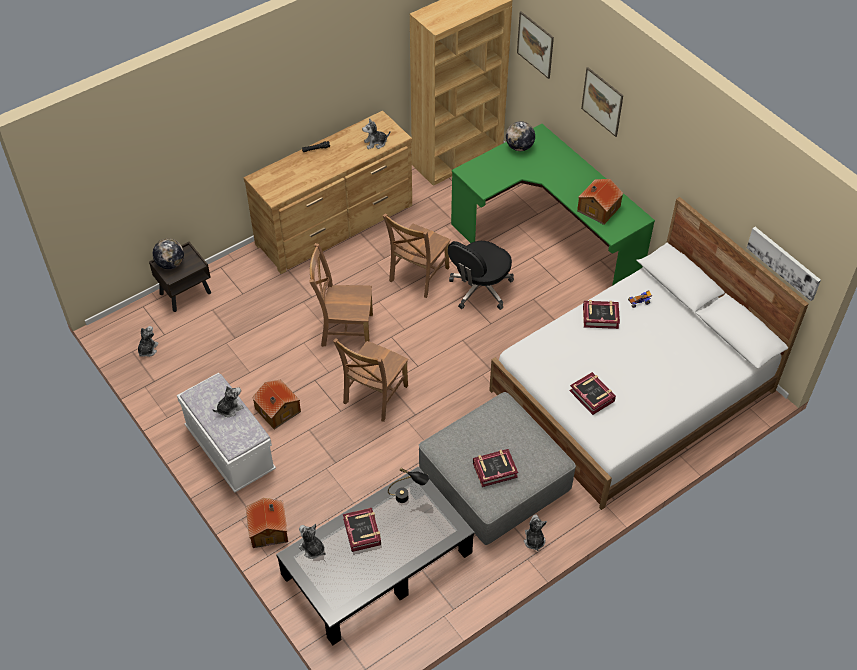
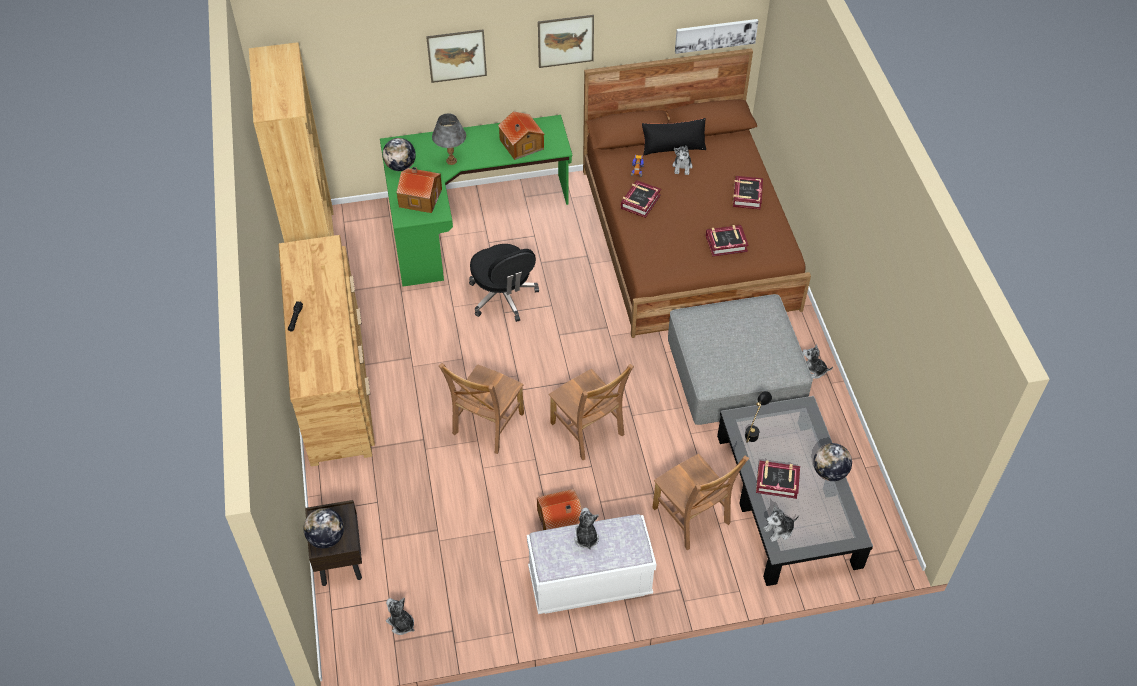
camera: 65 degrees left, 0 degrees up
(269, 529) = (707, 579): toy house -> toy house (420, 197)
(375, 143) = (325, 265): plush toy -> plush toy (682, 167)
(392, 569) = (829, 472): none -> globe
(417, 276) = (454, 339): brown chair -> brown chair (692, 518)
(494, 470) = (760, 350): book -> book (747, 195)
(535, 44) = (342, 67): picture -> picture (565, 41)
(547, 173) = (451, 161): none -> grey table lamp
(633, 391) = (688, 237): white bed -> brown bed
(688, 318) = (673, 147): none -> black pillow

